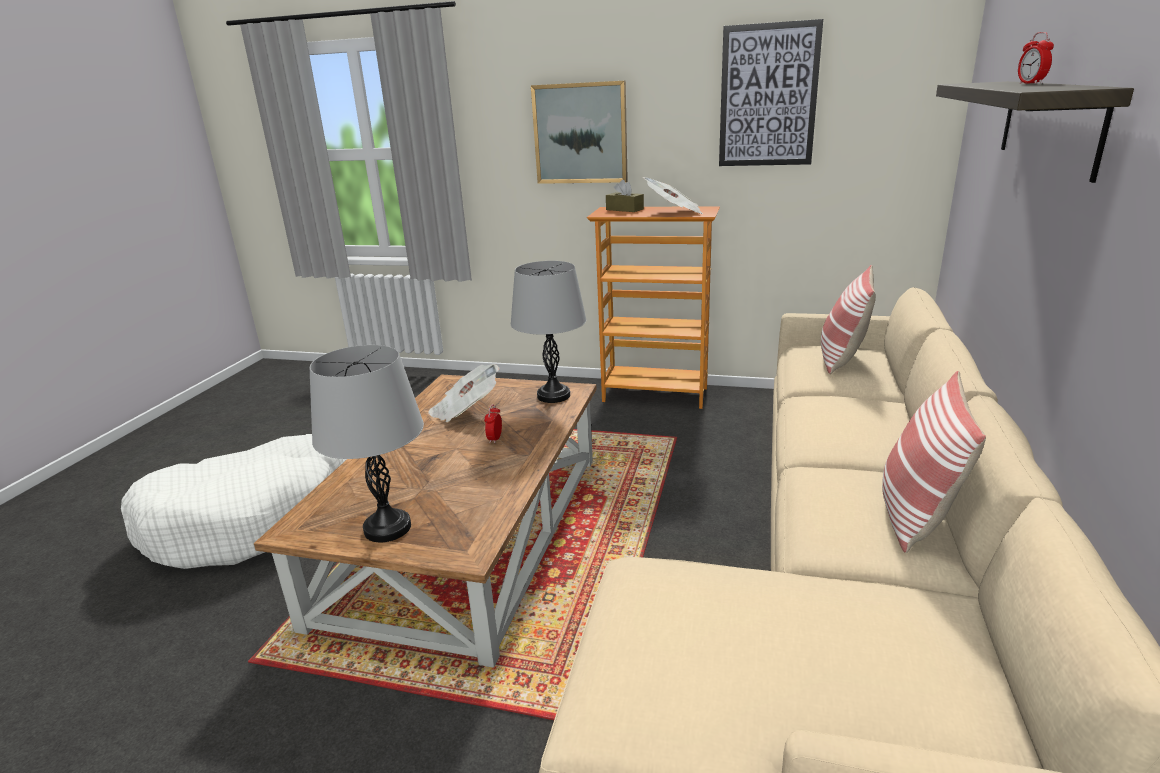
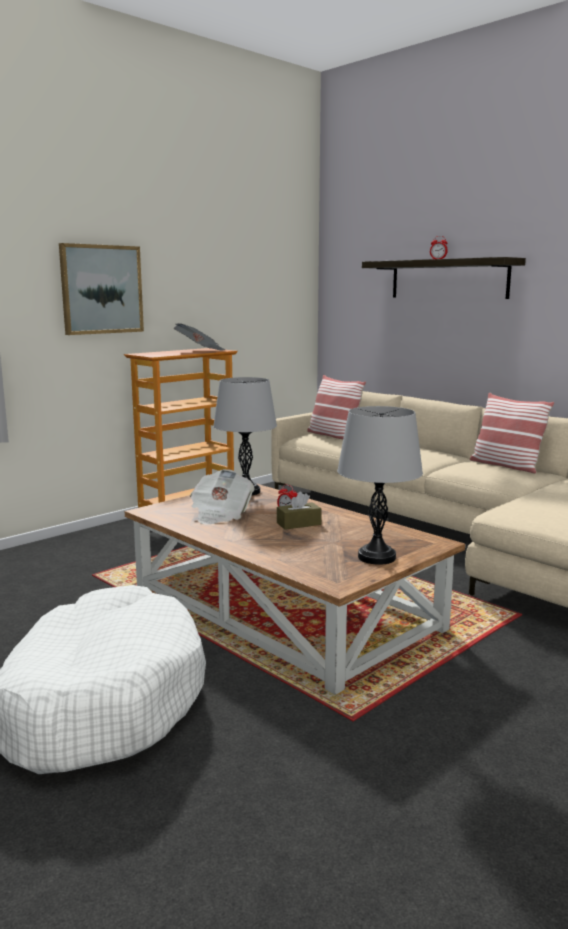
camera: 60 degrees left, 10 degrees down
(624, 209) = (154, 353): brown tissue box -> brown tissue box (298, 524)
(768, 96) = (228, 267): picture -> none

